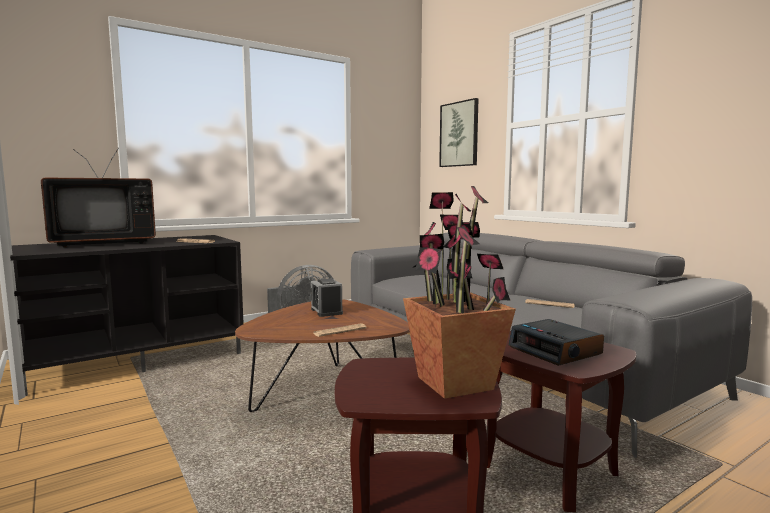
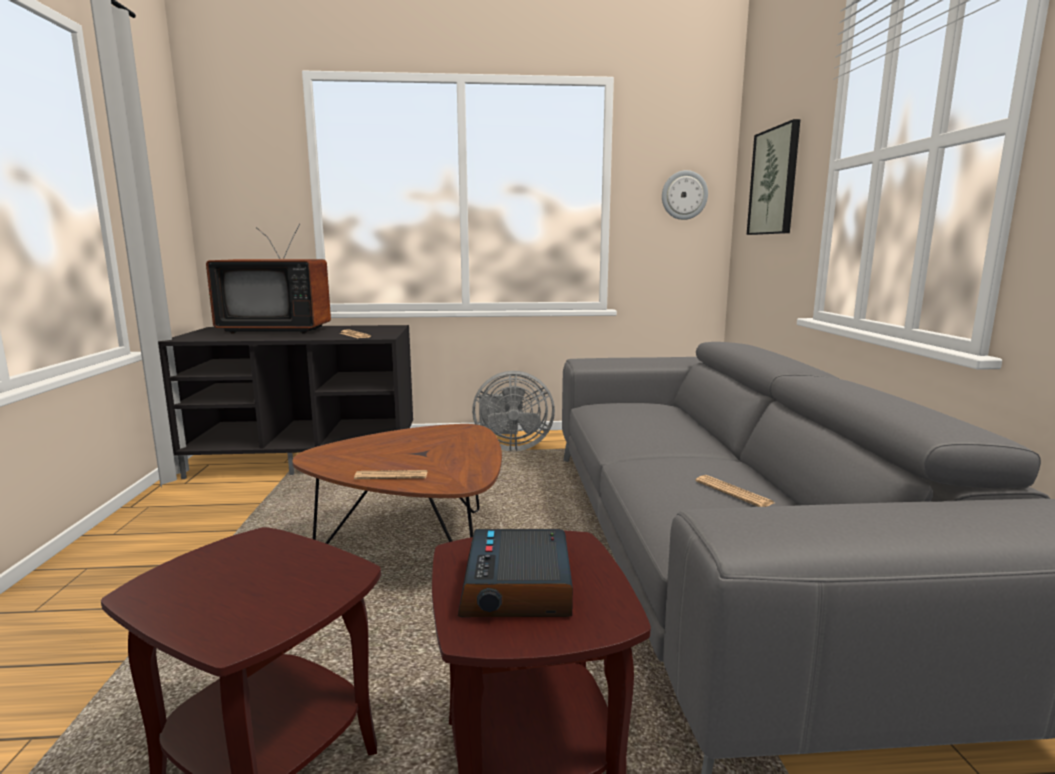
camera: 30 degrees right, 5 degrees up
(326, 311) = (432, 443): alarm clock -> none
(394, 141) = (684, 195): none -> wall clock
(454, 383) = (273, 601): potted plant -> none

